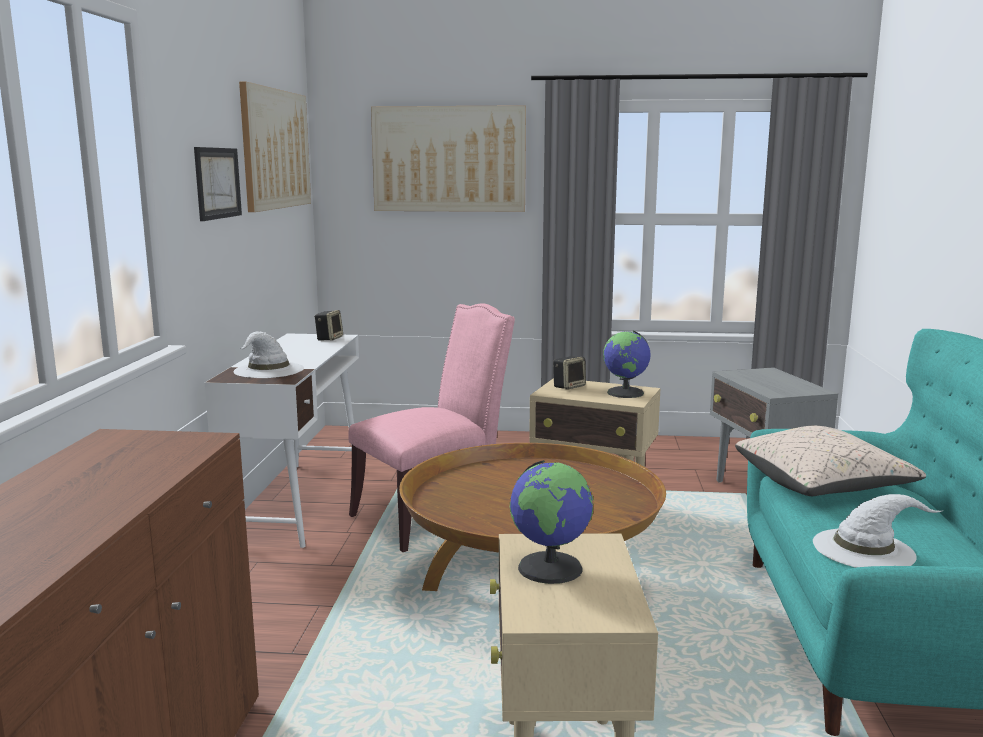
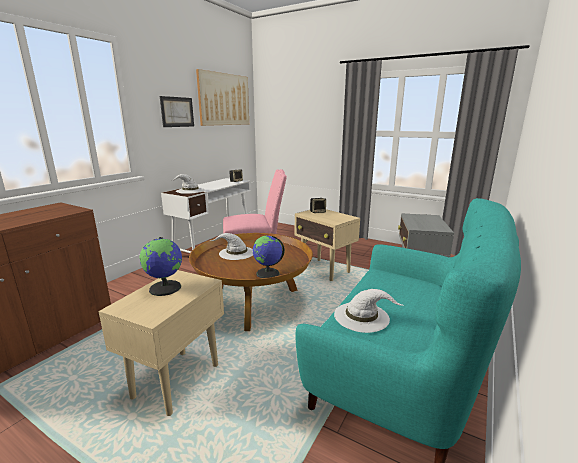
camera: 25 degrees right, 5 degrees up
(449, 159) = (306, 104): picture -> none
(484, 493) = (236, 253): none -> white hat
(626, 393) = (339, 218): globe -> globe (268, 273)
(823, 485) = (393, 279): beige pillow -> none

